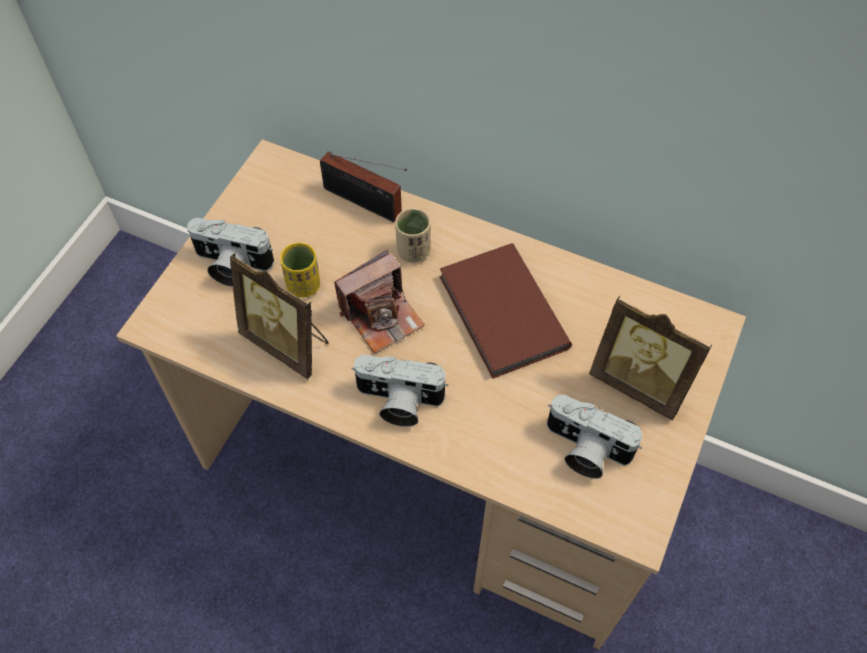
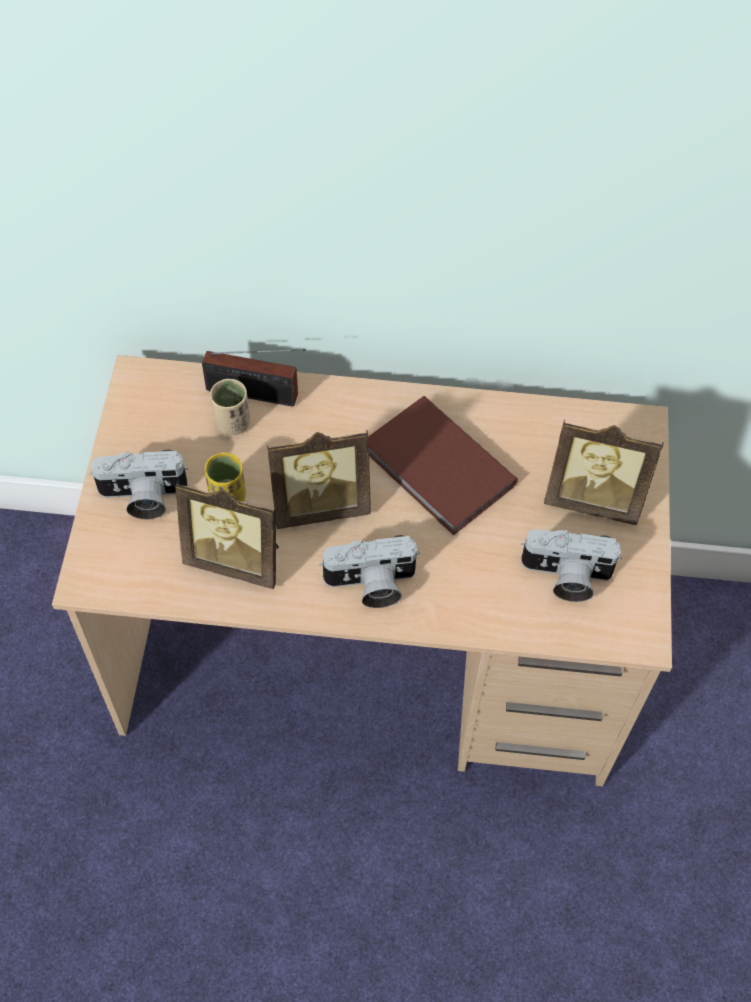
camera: 20 degrees left, 0 degrees up
(381, 315) = (320, 505): camera -> picture frame
(413, 251) = (325, 430): beige cup -> beige cup (232, 423)

